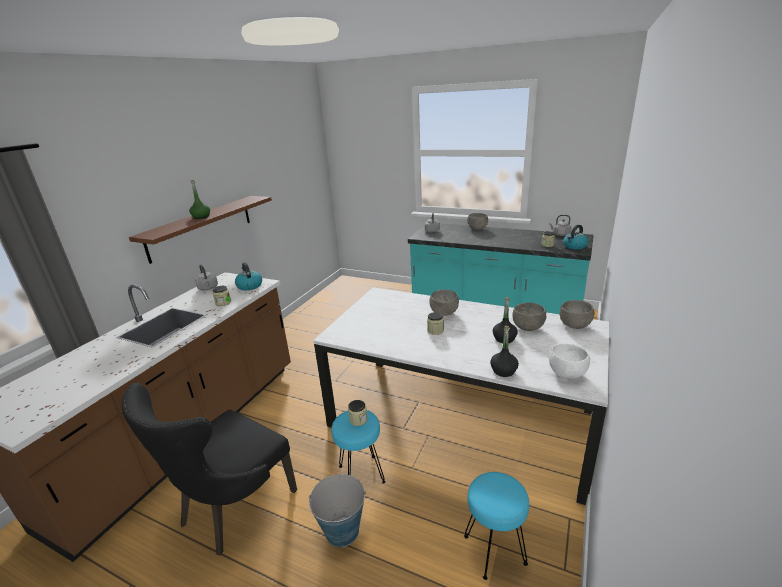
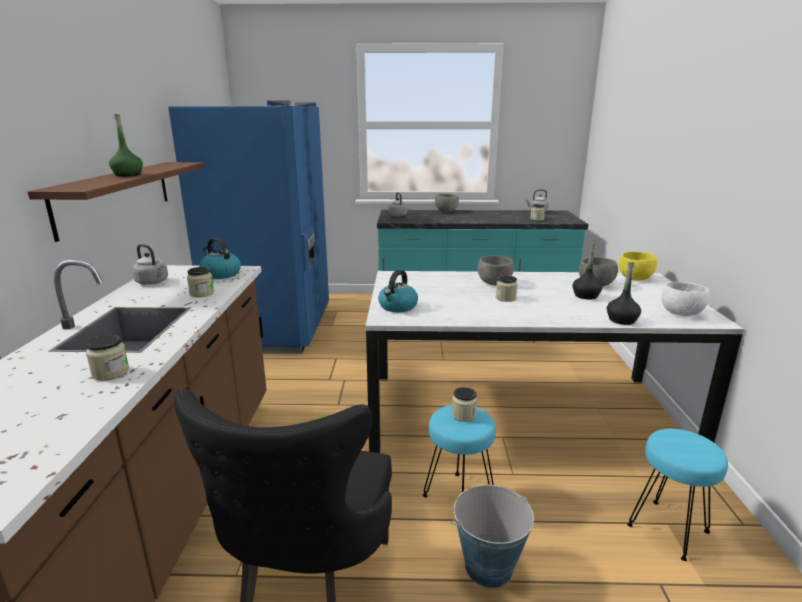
camera: 25 degrees left, 5 degrees down
(126, 360) = (111, 373): none -> jar
(337, 308) = (275, 327): none -> blue fridge
(574, 246) = (564, 219): kettle -> kettle (397, 307)
(574, 325) = (634, 278): grey bowl -> yellow bowl

